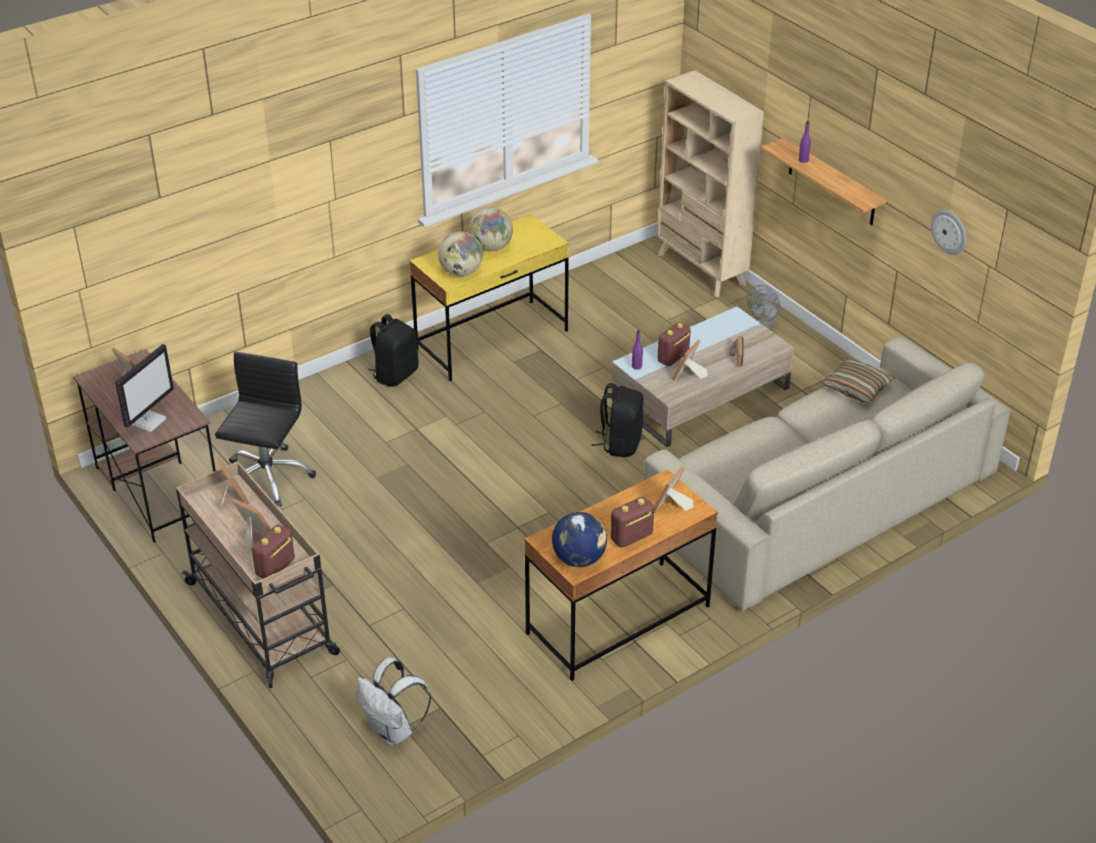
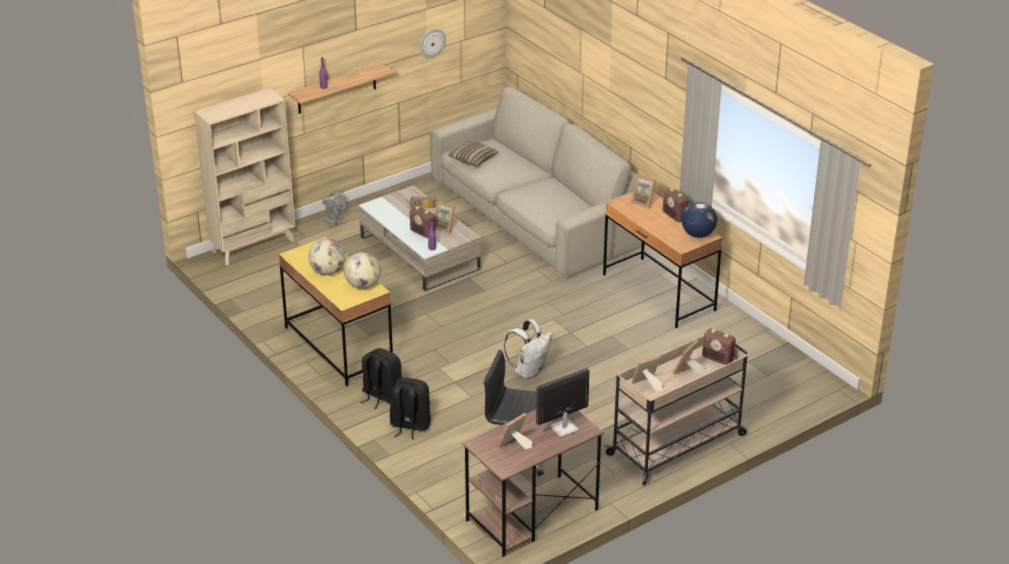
camera: 90 degrees left, 5 degrees down
(149, 421) = (563, 428): monitor -> monitor turned 60 degrees counterclockwise
(393, 731) = (772, 379): white backpack -> white backpack (529, 371)
(620, 443) = (476, 288): black backpack -> black backpack (409, 425)

